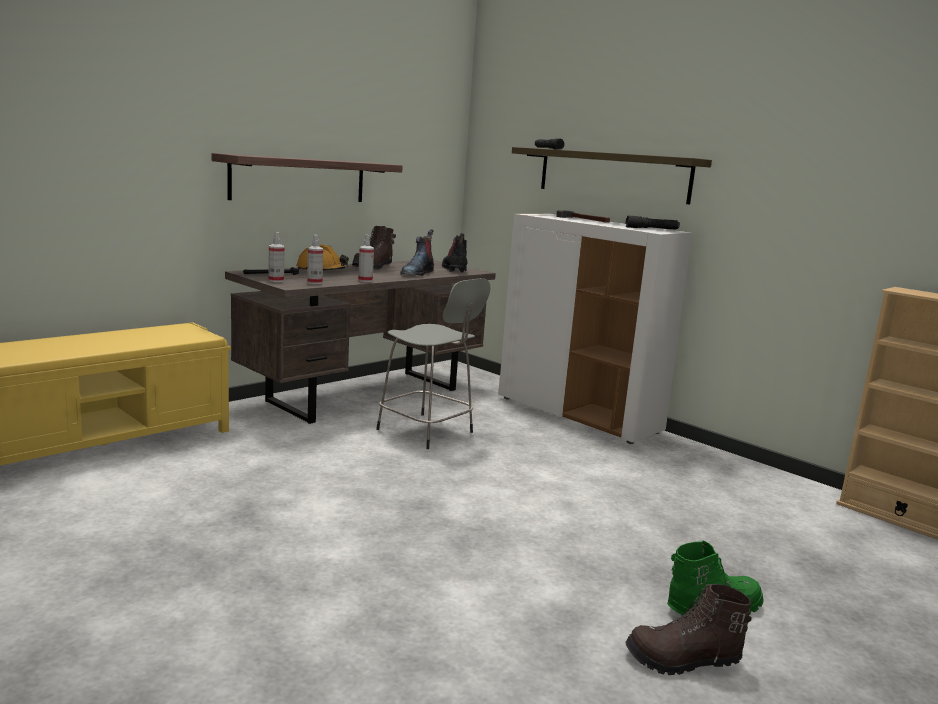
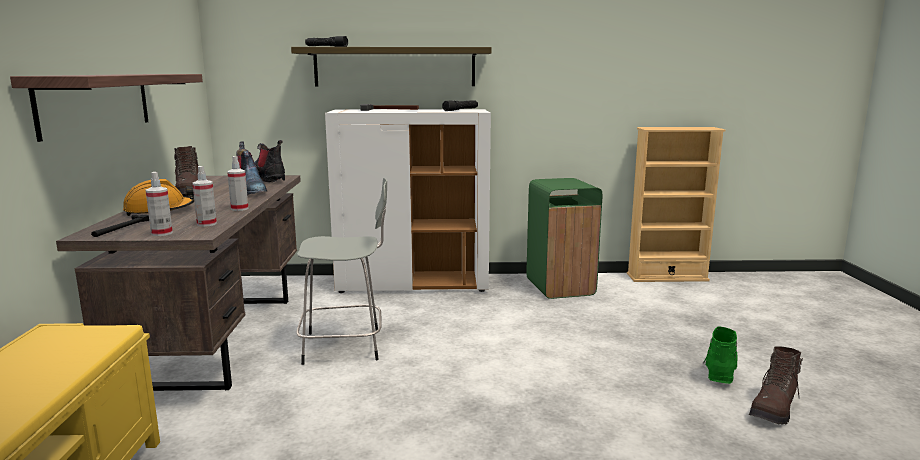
camera: 45 degrees left, 0 degrees up
(725, 472) = (560, 287): none -> green trash can

